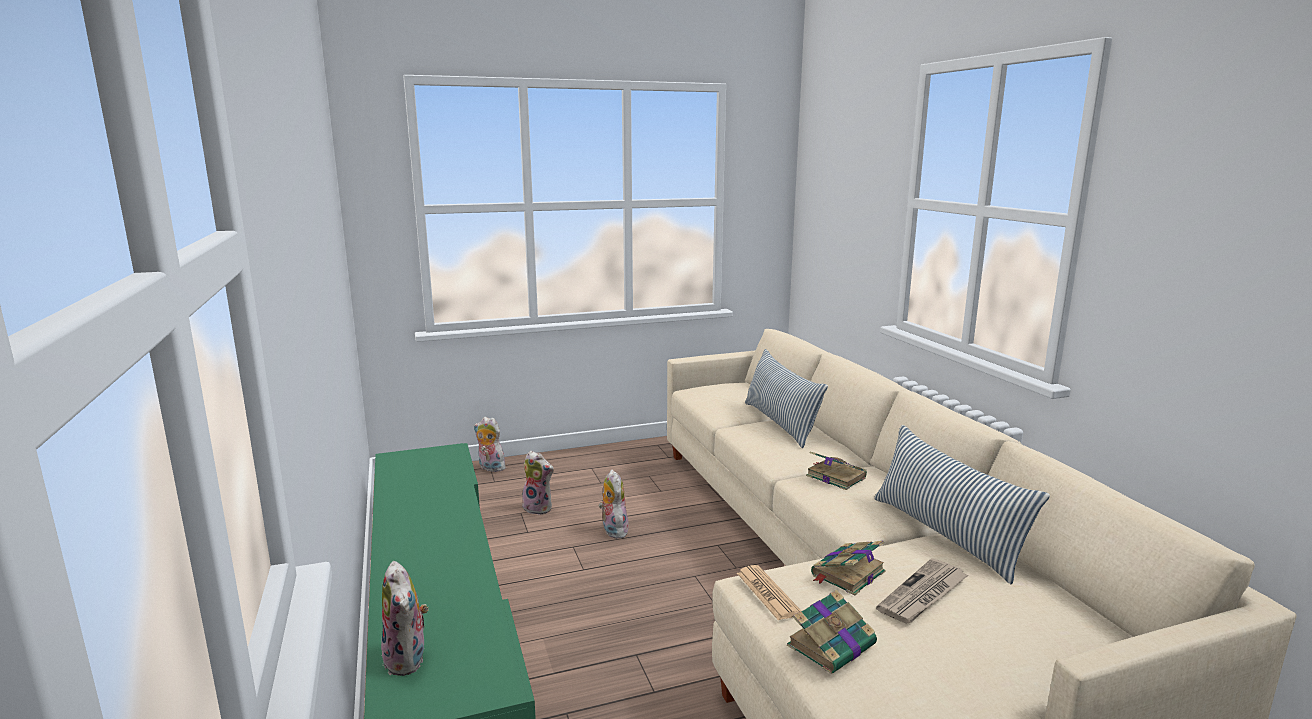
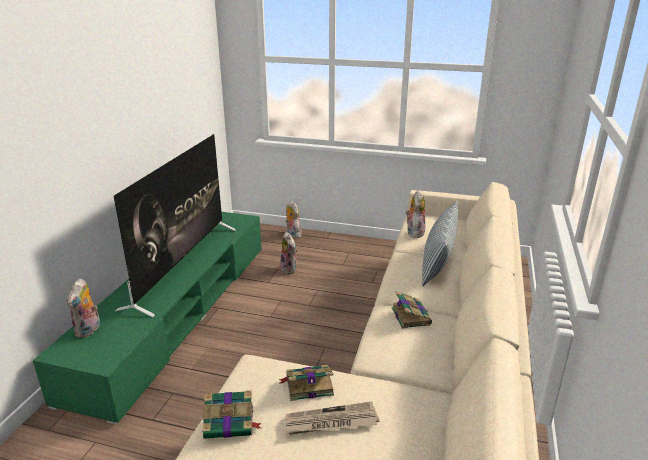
camera: 35 degrees right, 10 degrees up
(438, 527) = (183, 265): none -> television
(613, 530) = (313, 298): plush toy -> plush toy (414, 232)
(767, 593) = (249, 375): newspaper -> none
(946, 535) = (421, 390): pillow -> none

